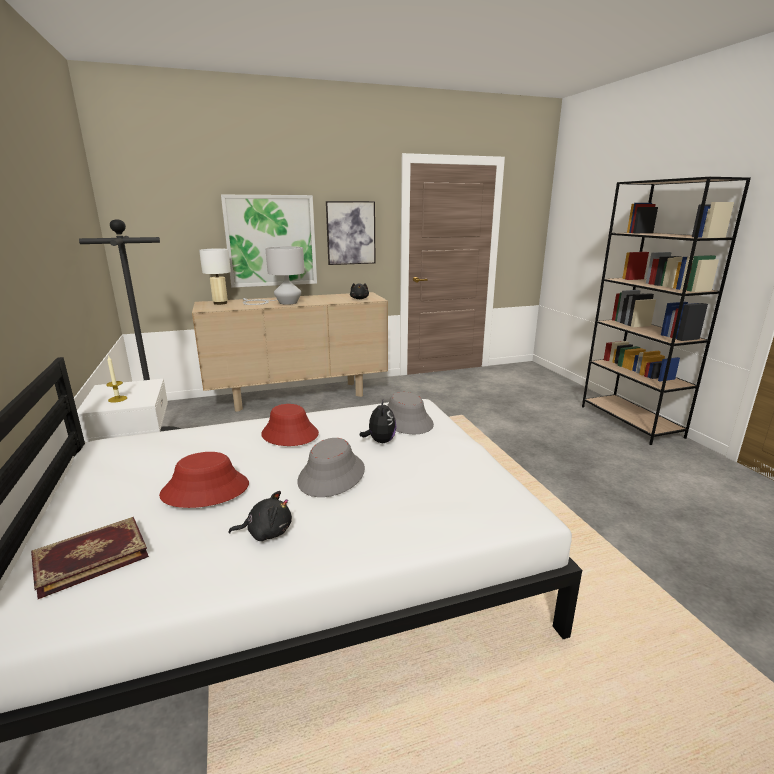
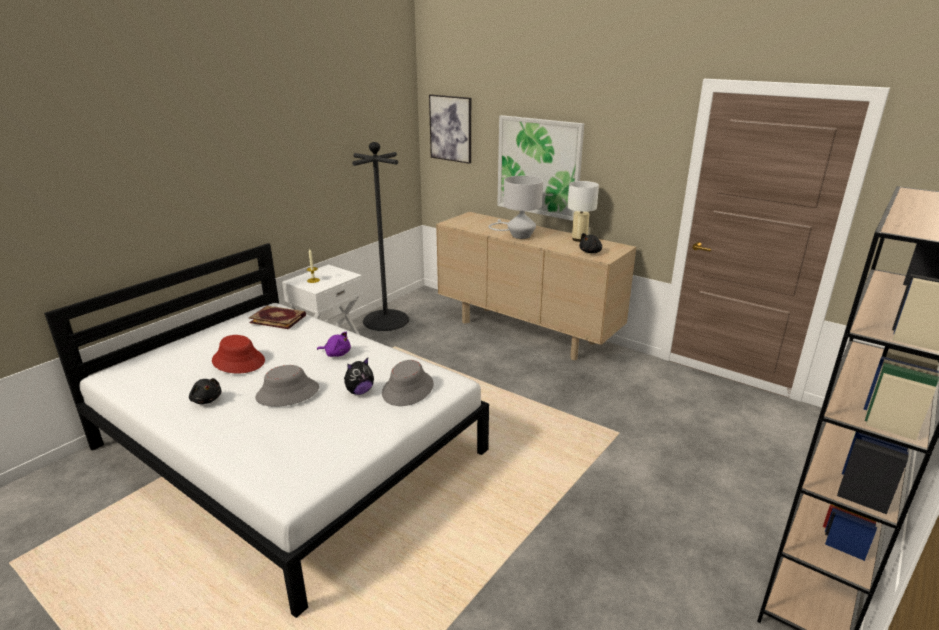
camera: 55 degrees right, 5 degrees up
(91, 557) = (160, 364): book -> book (278, 319)
(220, 303) = (477, 219): white table lamp -> white table lamp (579, 239)
(289, 434) = (336, 354): red hat -> purple plush toy
(351, 233) = (622, 172): picture -> picture (451, 128)

